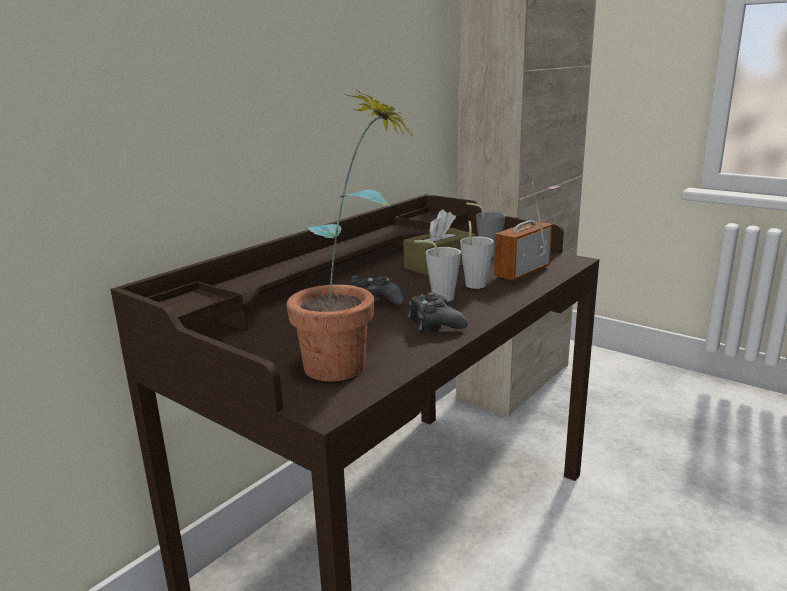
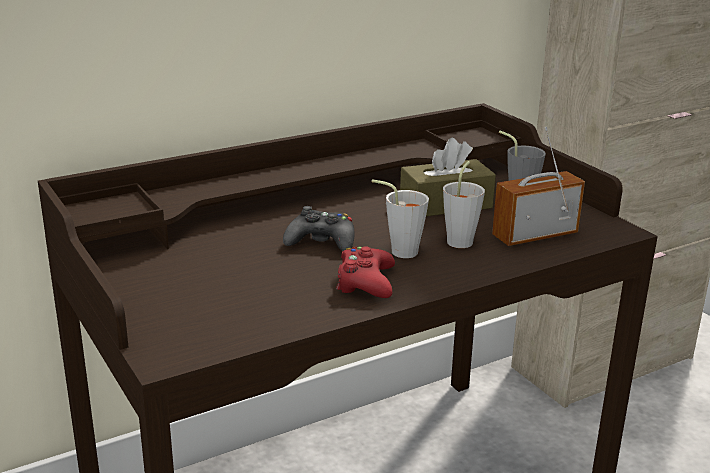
camera: 20 degrees right, 5 degrees up
(353, 361) = (237, 311): potted plant -> none
(435, 322) = (365, 282): black game controller -> red game controller

